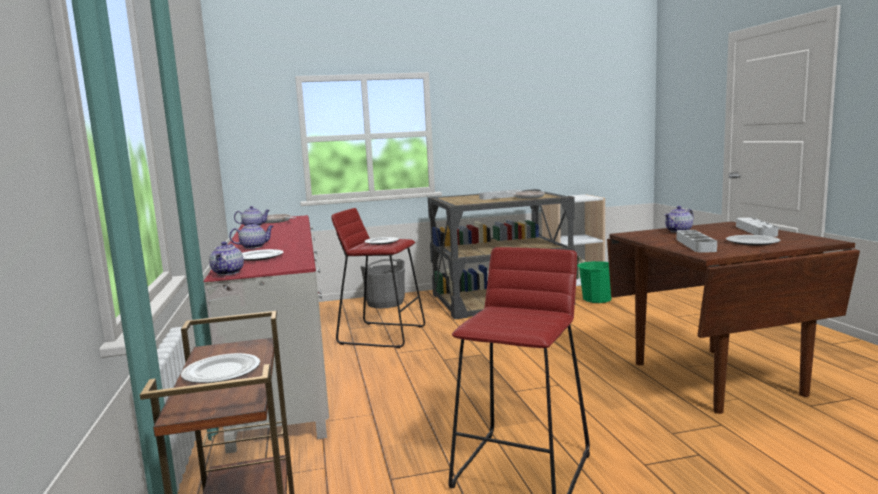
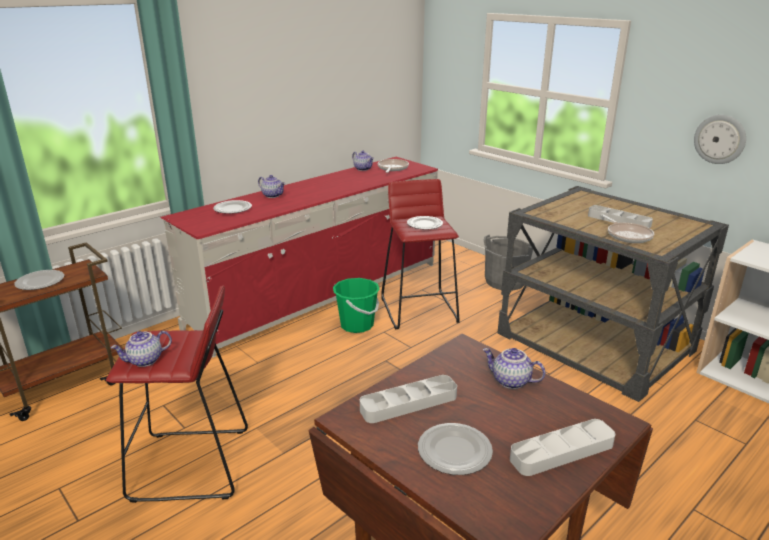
camera: 60 degrees right, 15 degrees up
(228, 273) = (180, 216): teapot -> teapot (145, 361)
(505, 141) = (720, 139): none -> wall clock
(597, 299) = (684, 416): green bucket -> green bucket (357, 325)

